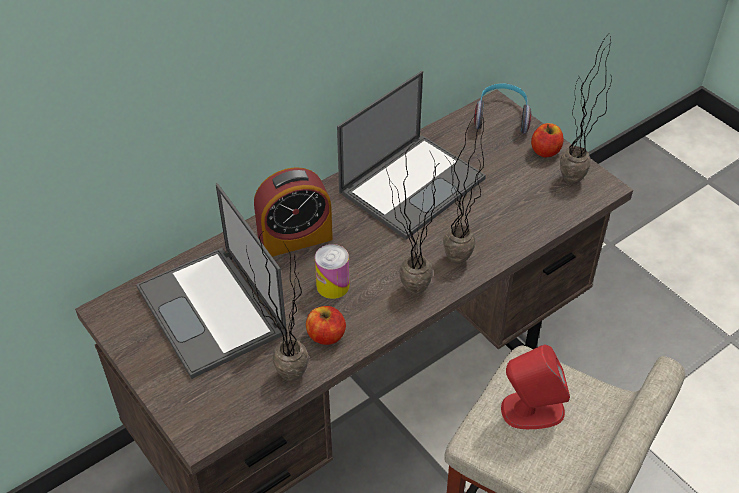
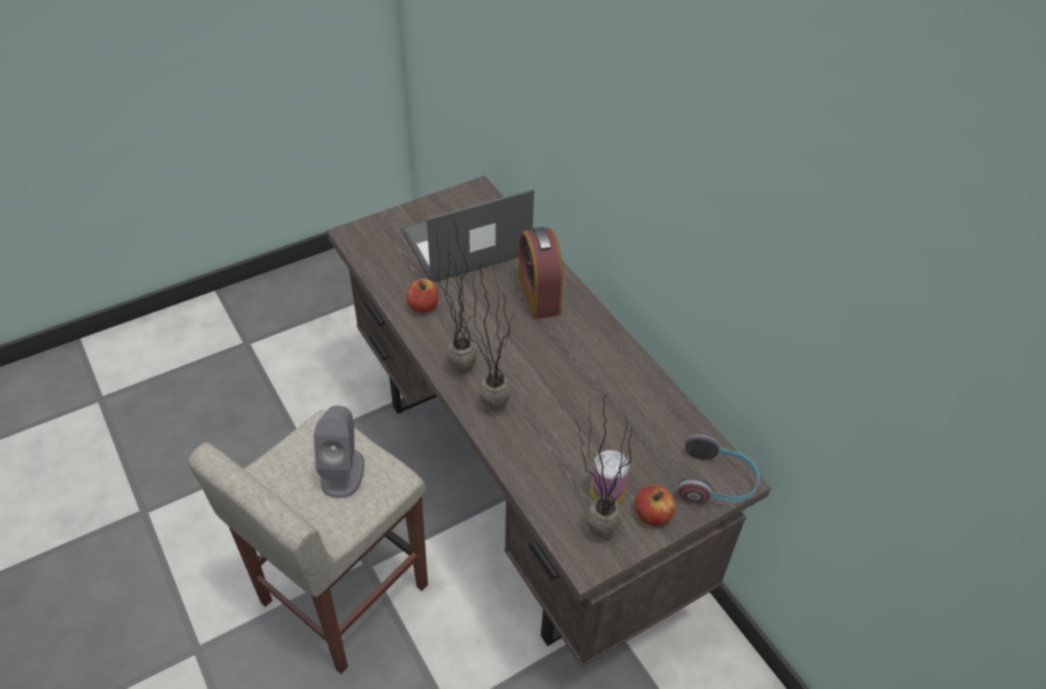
camera: 95 degrees right, 0 degrees up
(281, 375) = (391, 277): potted plant -> none
(333, 286) = (477, 314): can -> can (607, 491)
(413, 184) = (603, 385): laptop -> none
(531, 410) = (342, 472): red speaker -> grey speaker

